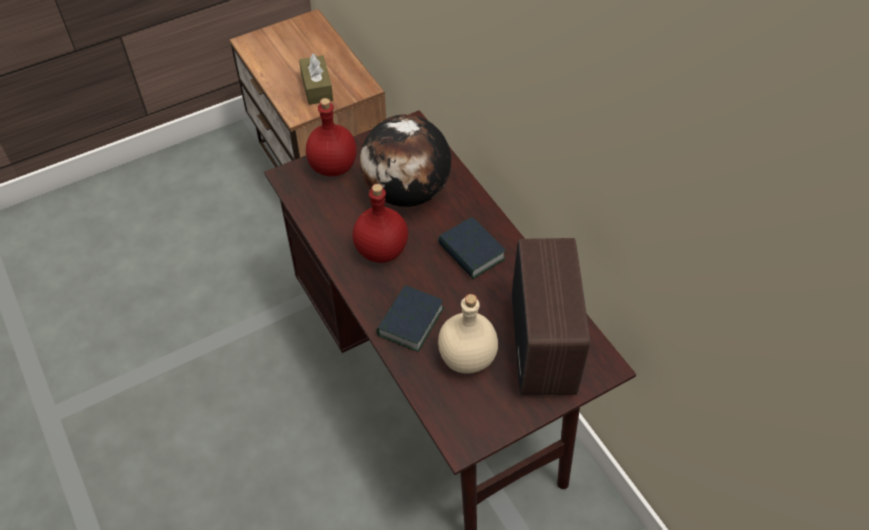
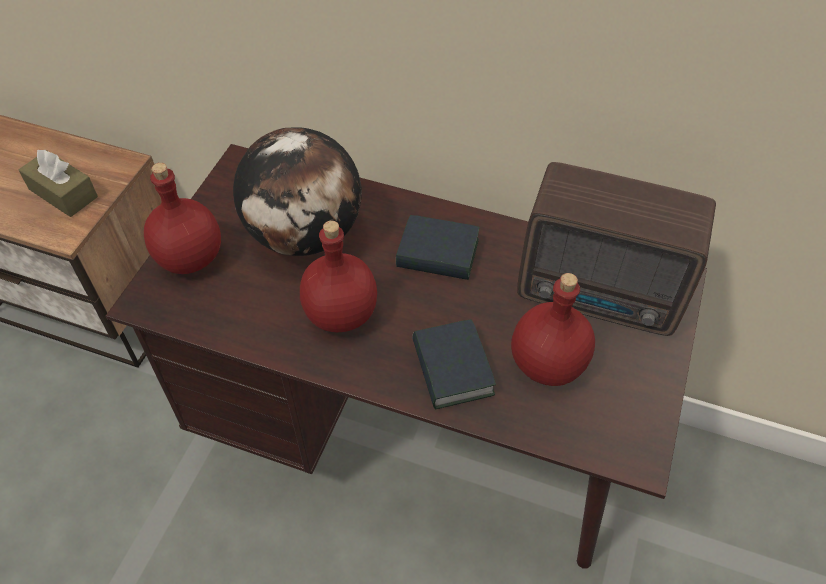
camera: 40 degrees left, 0 degrees up
(468, 357) = (548, 363): beige bottle -> red bottle
(544, 343) = (601, 296): radio -> radio turned 150 degrees clockwise

